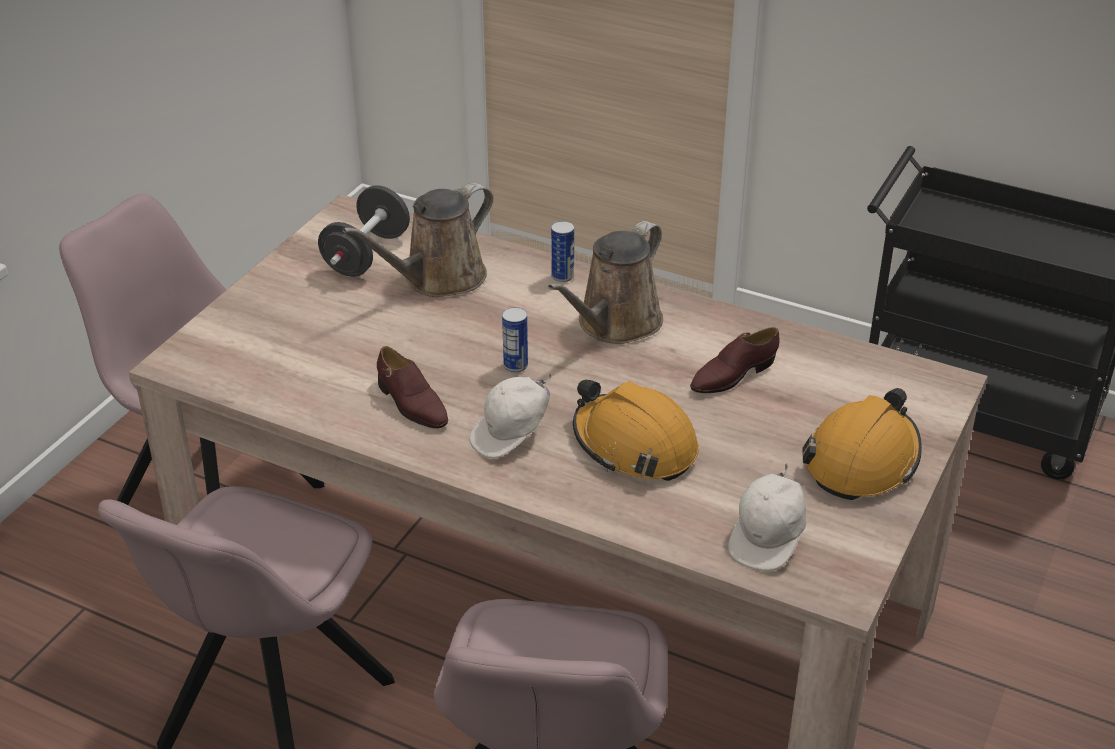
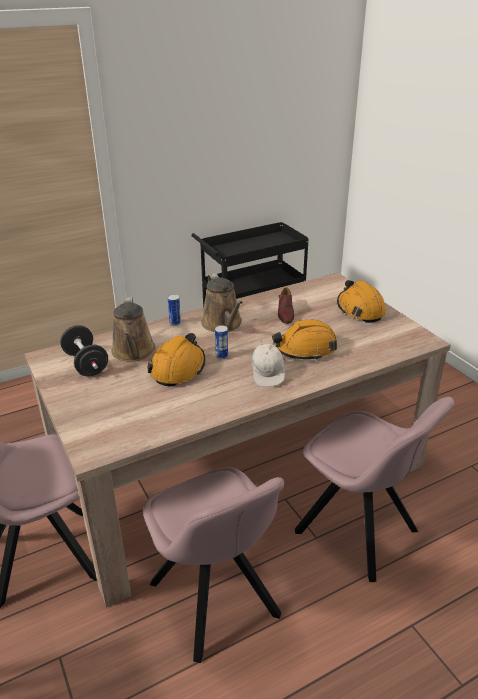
camera: 55 degrees left, 5 degrees down
(411, 404) = (216, 392): brown shoe -> none
(437, 339) = (178, 368): none -> orange hard hat
(768, 539) = (386, 343): white cap -> none

